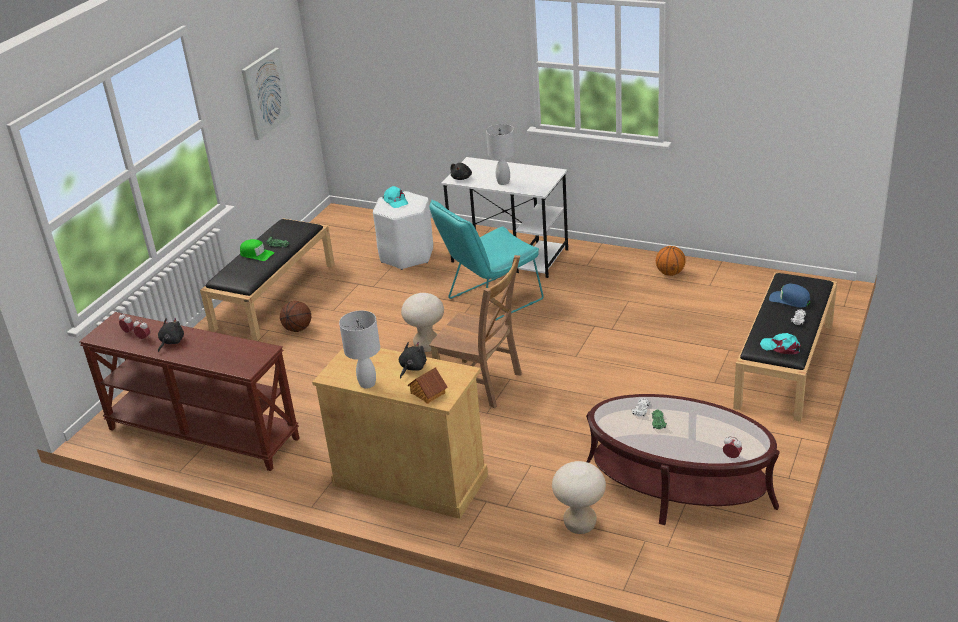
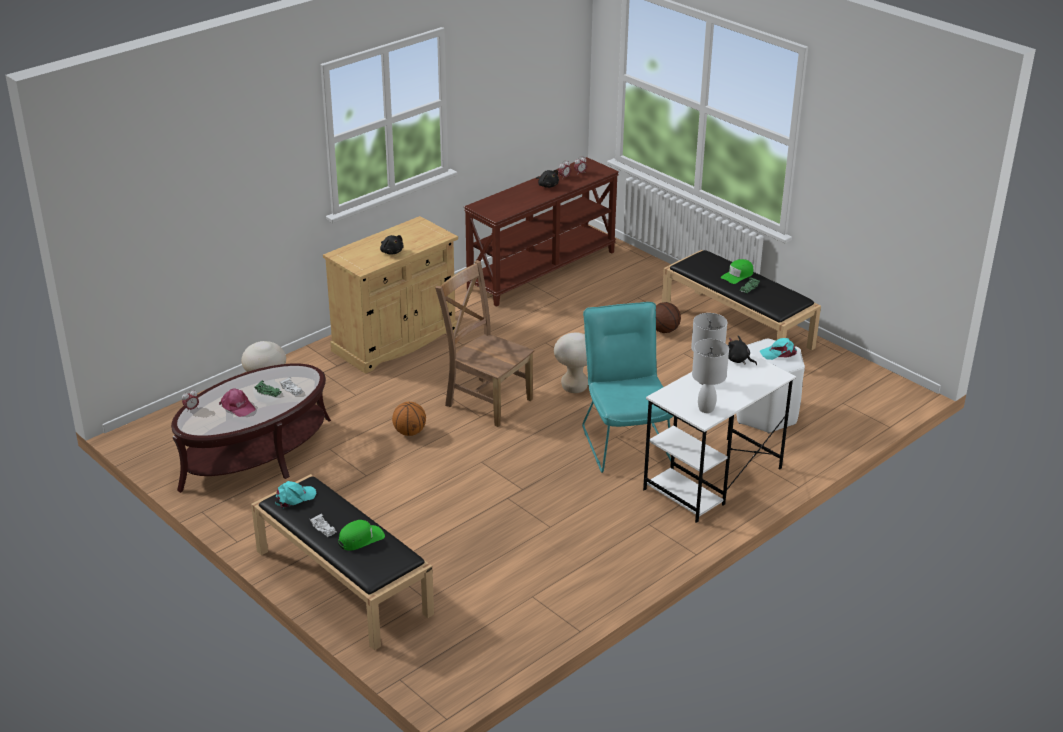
camera: 110 degrees right, 0 degrees up
(265, 93) = (884, 193): picture -> none
(367, 384) = (391, 233): white table lamp -> white table lamp (705, 409)
(427, 393) = (353, 251): toy house -> none
(482, 384) = (486, 400): brown chair -> brown chair turned 75 degrees clockwise
(670, 273) = (582, 577): basketball -> basketball (409, 432)
(699, 430) = (237, 407): none -> pink cap
(789, 300) = (361, 539): blue cap -> green cap

